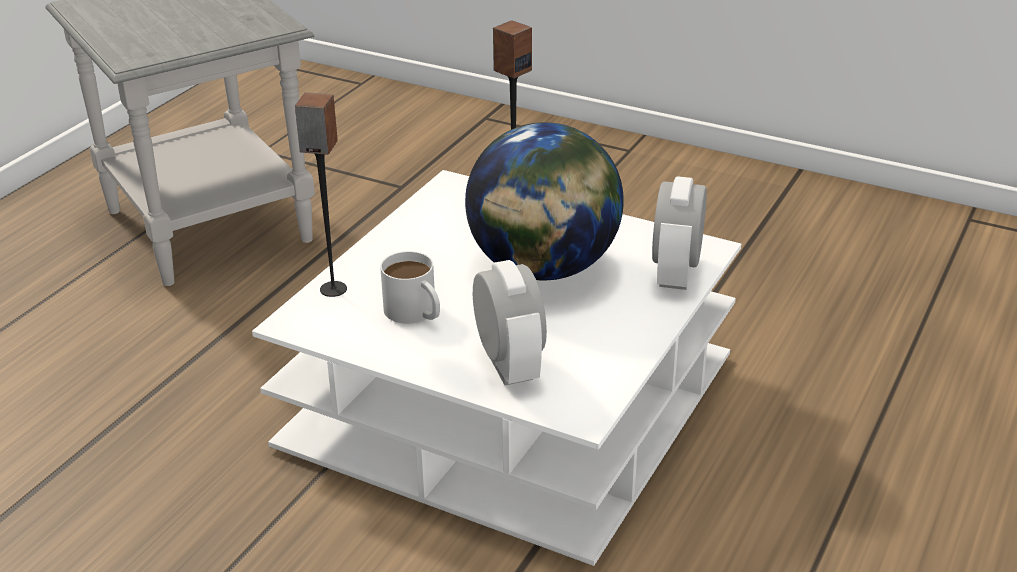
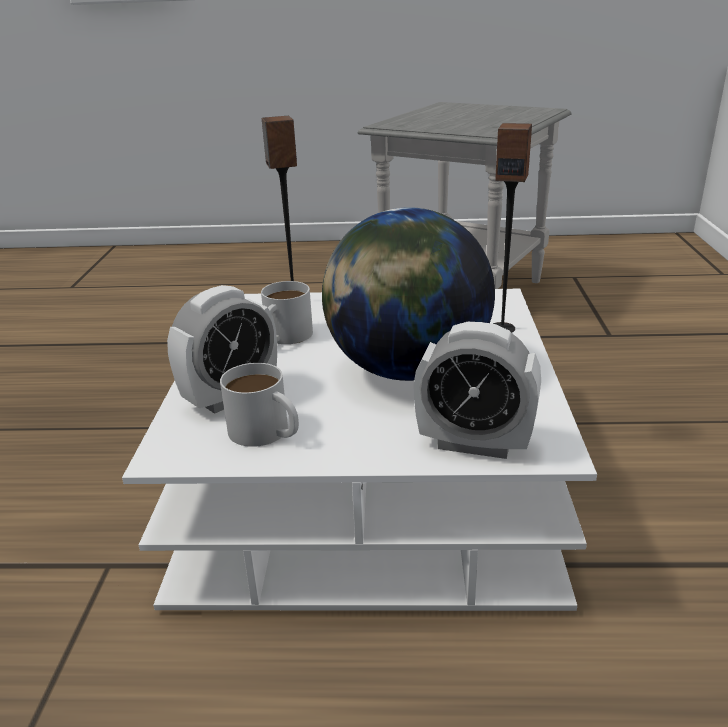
camera: 65 degrees right, 5 degrees down
(589, 358) = (267, 433): none -> white mug
(676, 273) = (474, 444): alarm clock -> alarm clock turned 150 degrees counterclockwise

